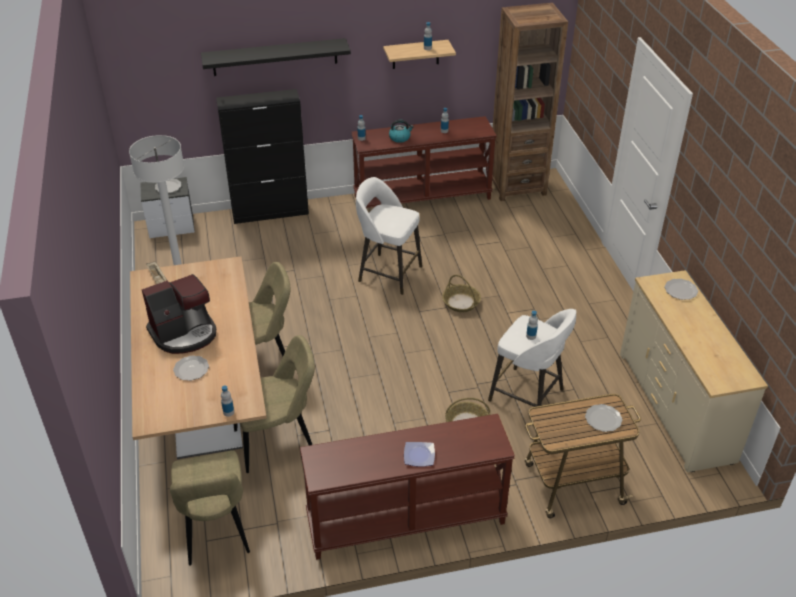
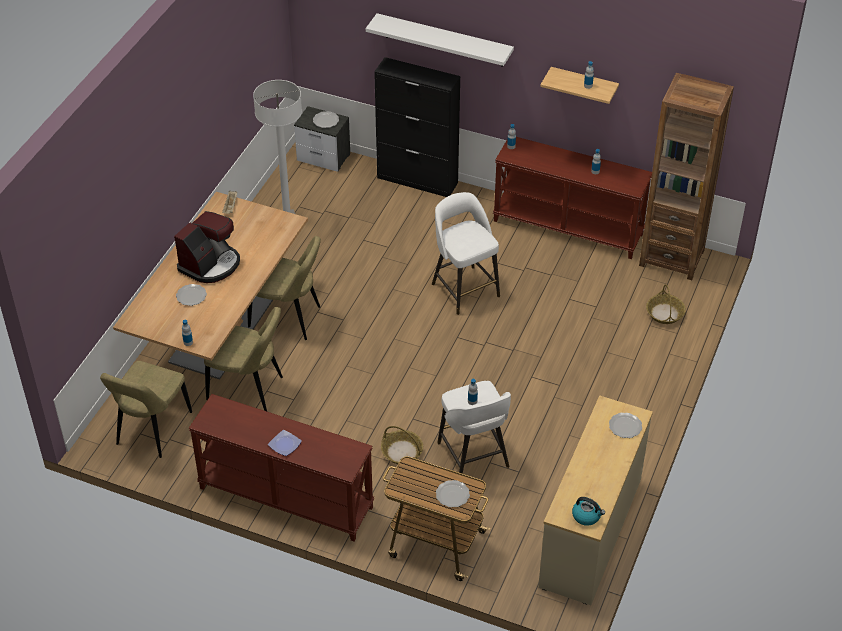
camera: 35 degrees right, 5 degrees up
(184, 333) = (210, 264): coffee machine -> coffee machine turned 60 degrees counterclockwise
(275, 57) = (444, 40): black shelf -> white shelf
(400, 138) = (546, 161): kettle -> kettle (586, 516)
(461, 302) = (501, 347): basket -> basket (665, 313)

